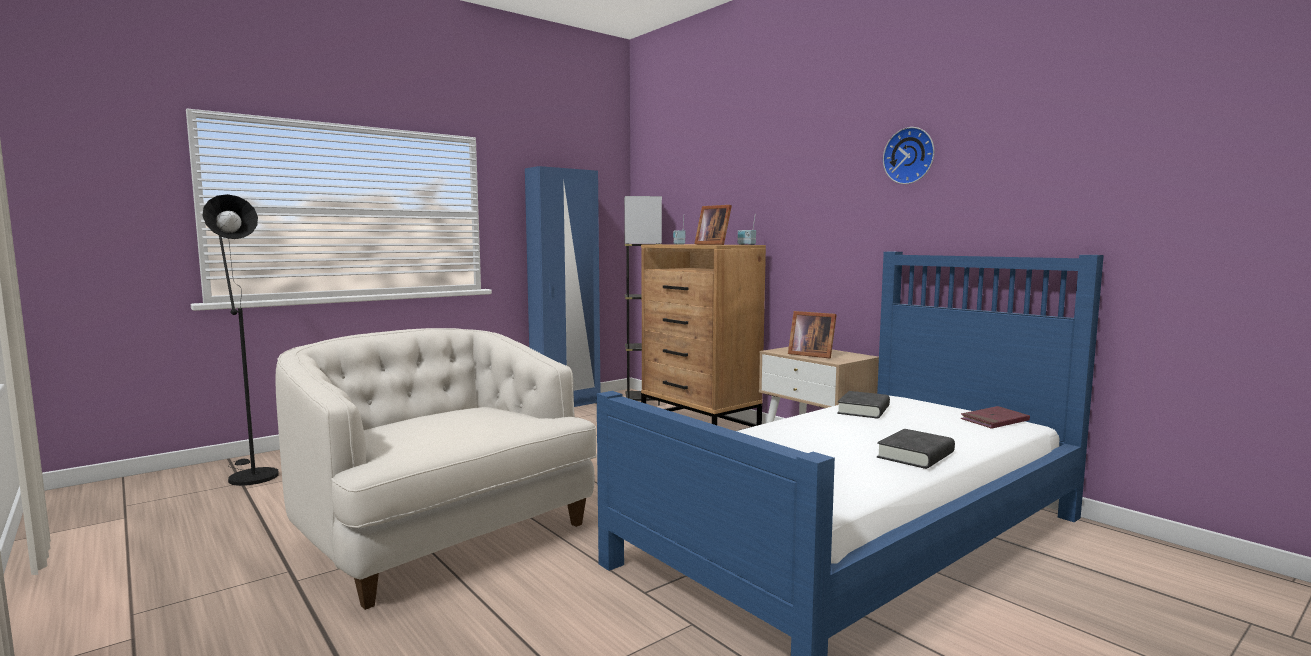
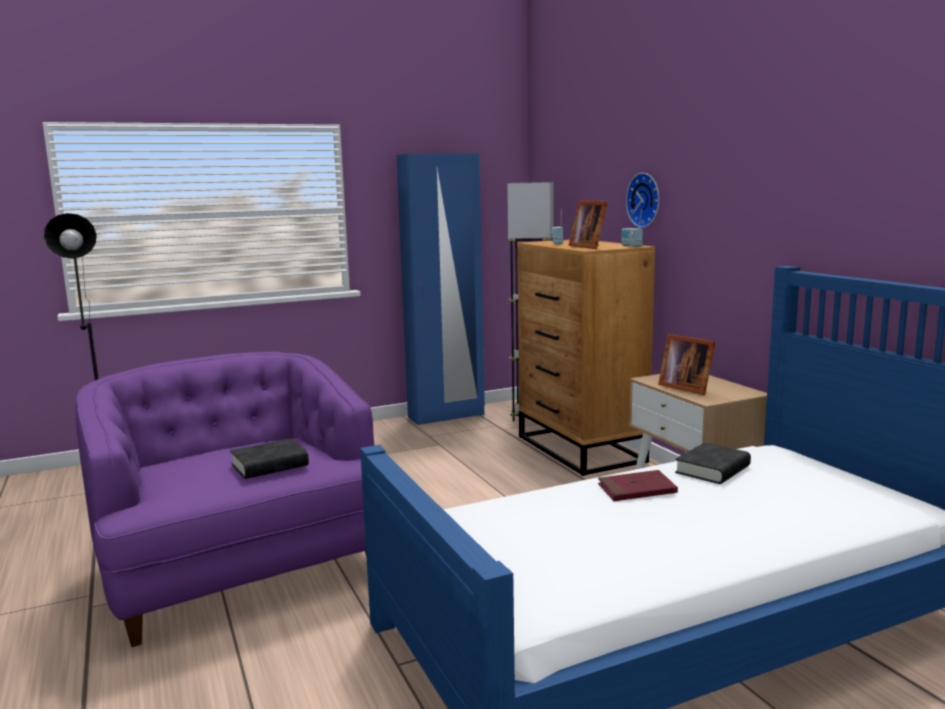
camera: 15 degrees right, 5 degrees up
(441, 534) = (240, 569): white armchair -> purple armchair
(910, 156) = (813, 144): wall clock -> wall clock (646, 200)
(915, 455) = (718, 546): black book -> black book (270, 465)
(994, 421) = (872, 499): red book -> red book (636, 489)

